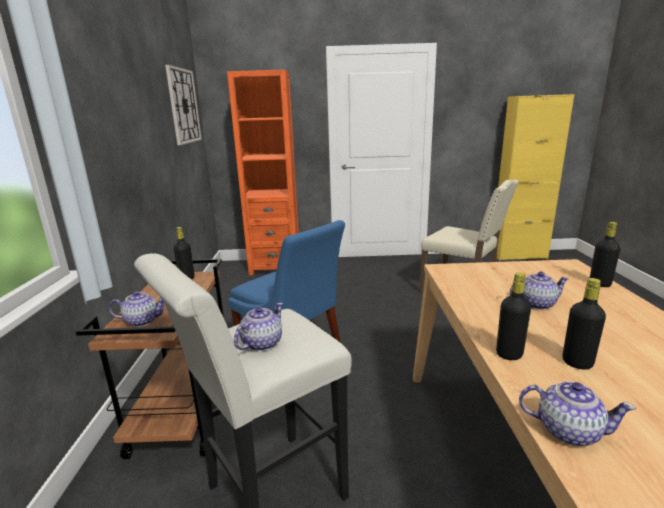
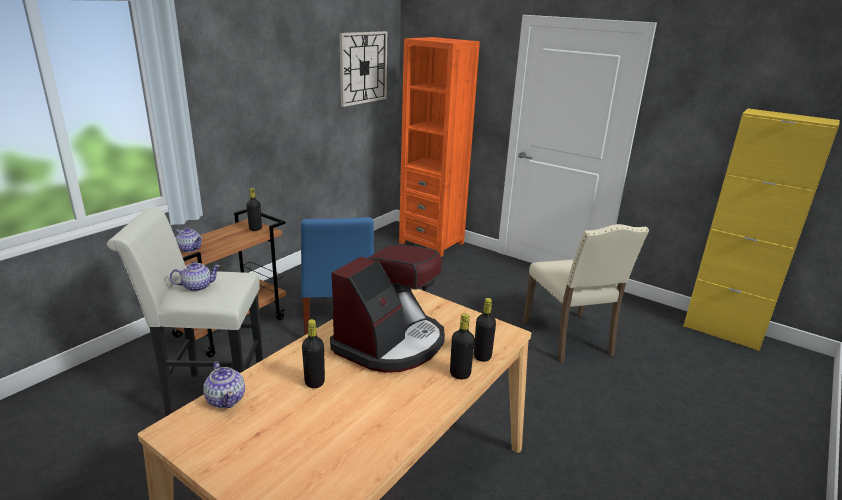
camera: 35 degrees right, 5 degrees up
(509, 354) = (293, 357): black bottle -> black bottle (460, 374)
(535, 304) = (391, 343): teapot -> coffee machine

